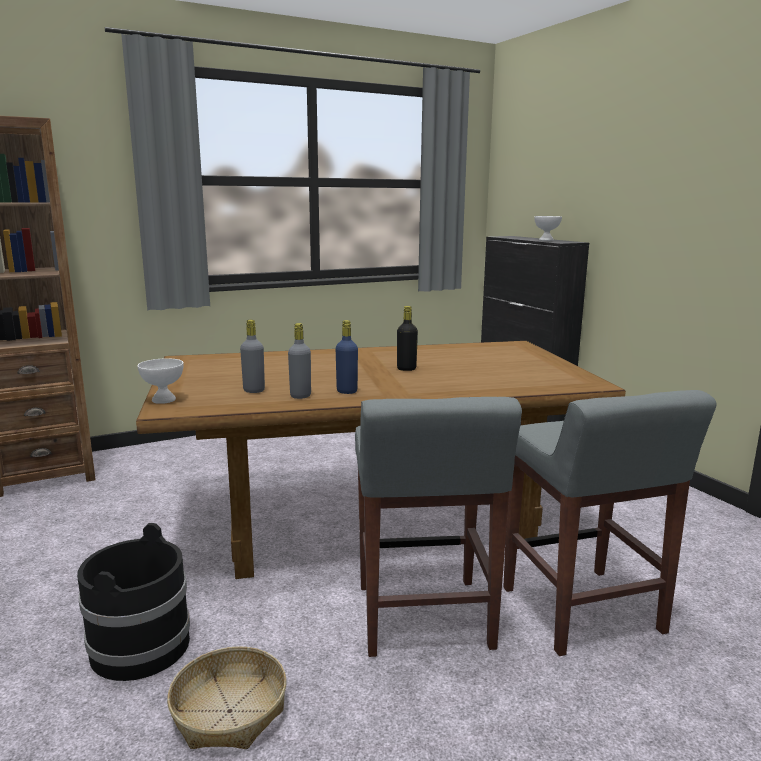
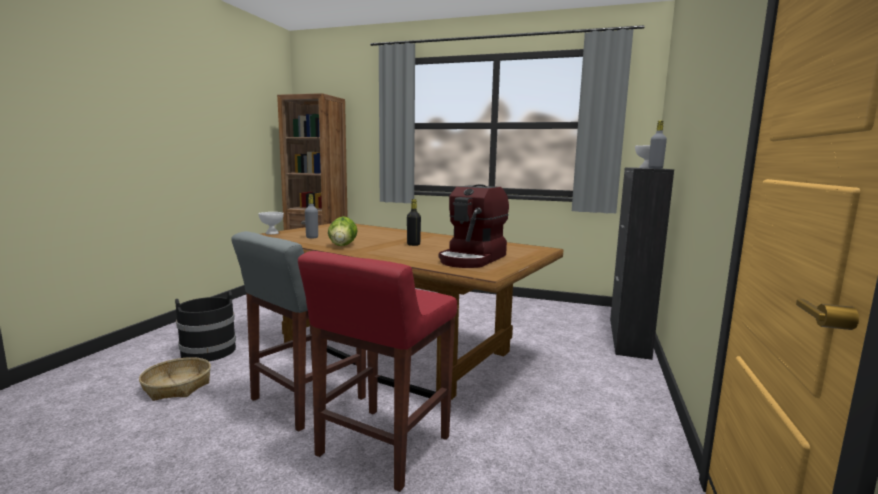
camera: 45 degrees right, 5 degrees down
(300, 396) = (318, 242): grey bottle -> grey bottle (655, 168)
(347, 391) = (343, 245): blue bottle -> lettuce
(522, 371) = (473, 259): none -> coffee machine
(582, 612) = (382, 447): grey stool -> red stool

